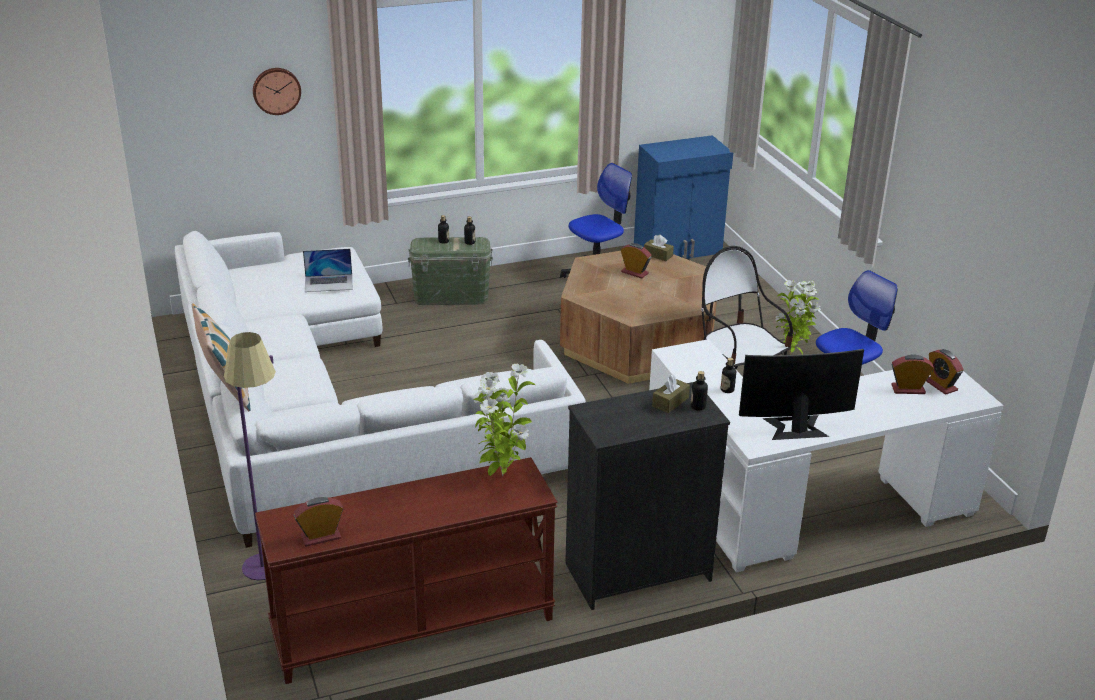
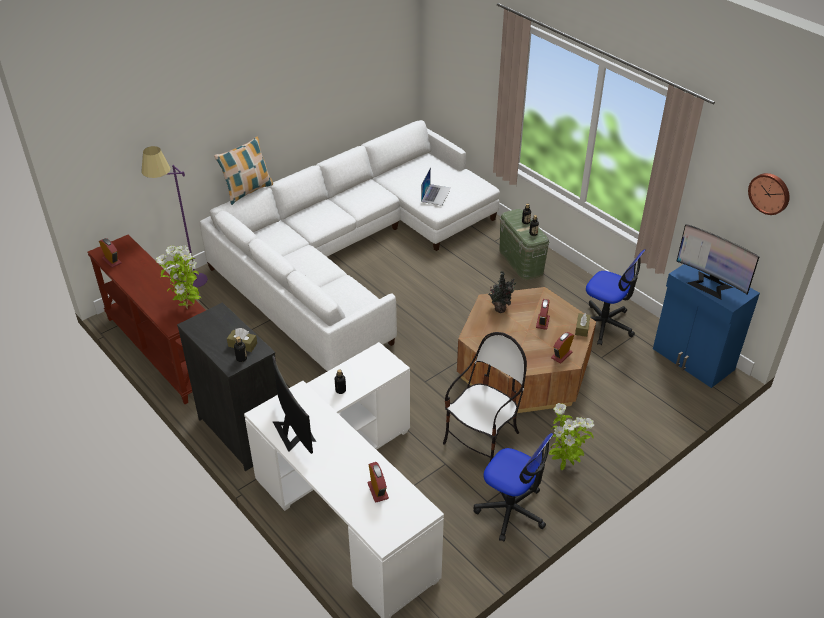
camera: 70 degrees right, 10 degrees up
(276, 90) = (480, 61): wall clock -> wall clock (770, 193)
(328, 283) = (436, 194): laptop -> laptop turned 135 degrees counterclockwise
(595, 290) = (500, 308): none -> potted plant
(688, 150) = (709, 285): none -> monitor
(941, 385) = (394, 512): alarm clock -> alarm clock (561, 355)

